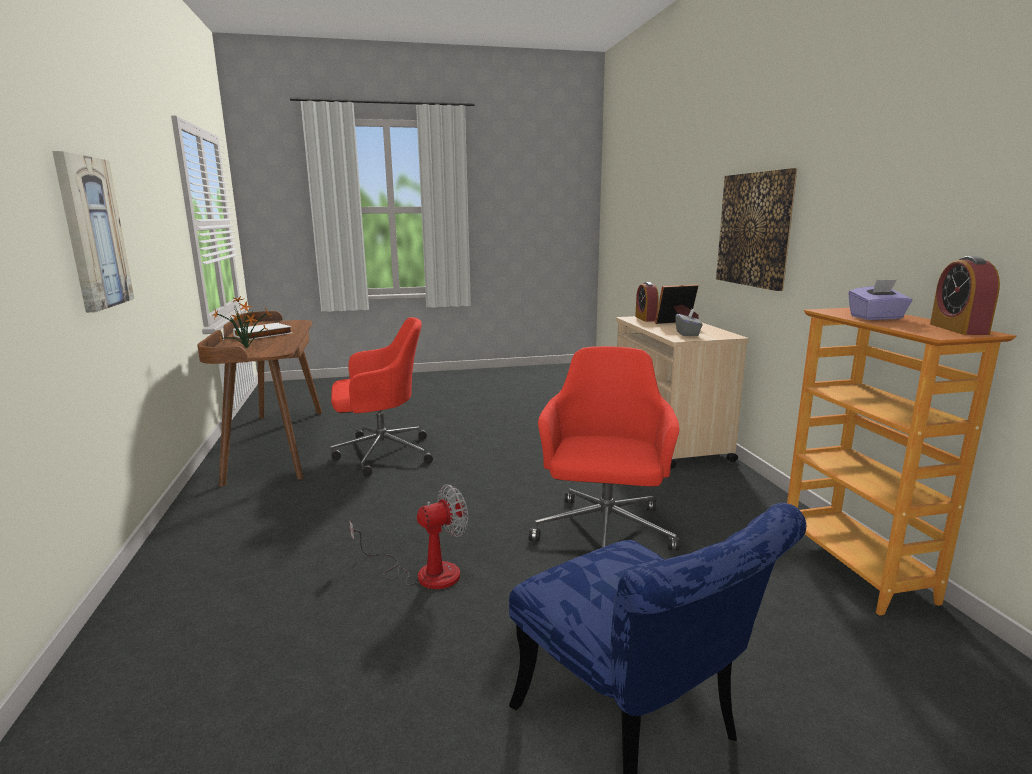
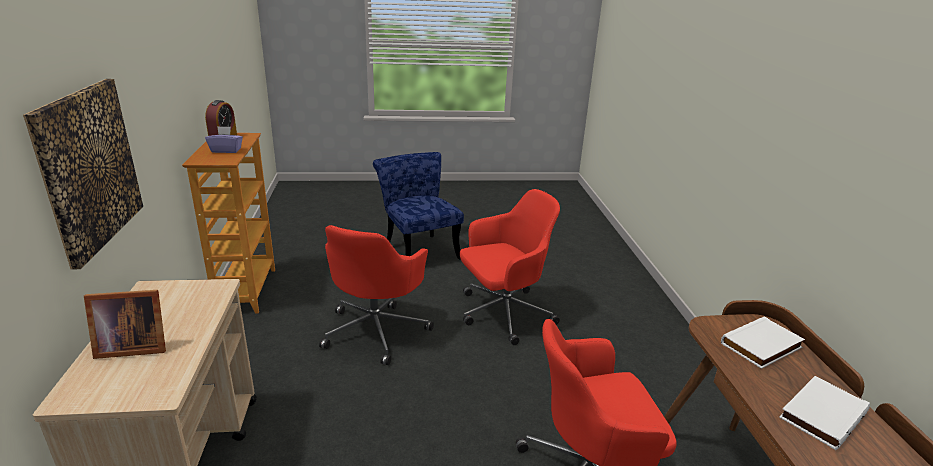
camera: 175 degrees left, 10 degrees up
(93, 233) = (788, 149): picture -> none
(248, 348) = (762, 346): potted plant -> white book
(424, 573) = (503, 314): fan -> red office chair
(646, 319) = (141, 384): alarm clock -> none
(687, 333) = (186, 301): grey tissue box -> none

